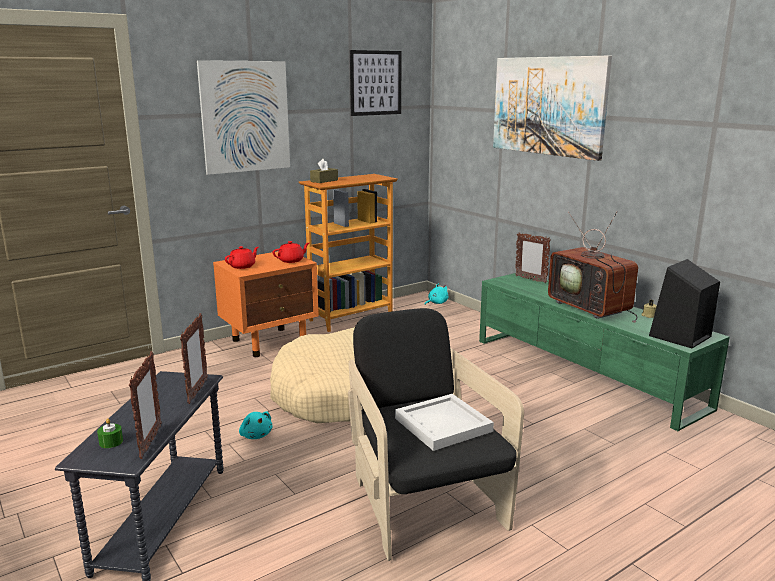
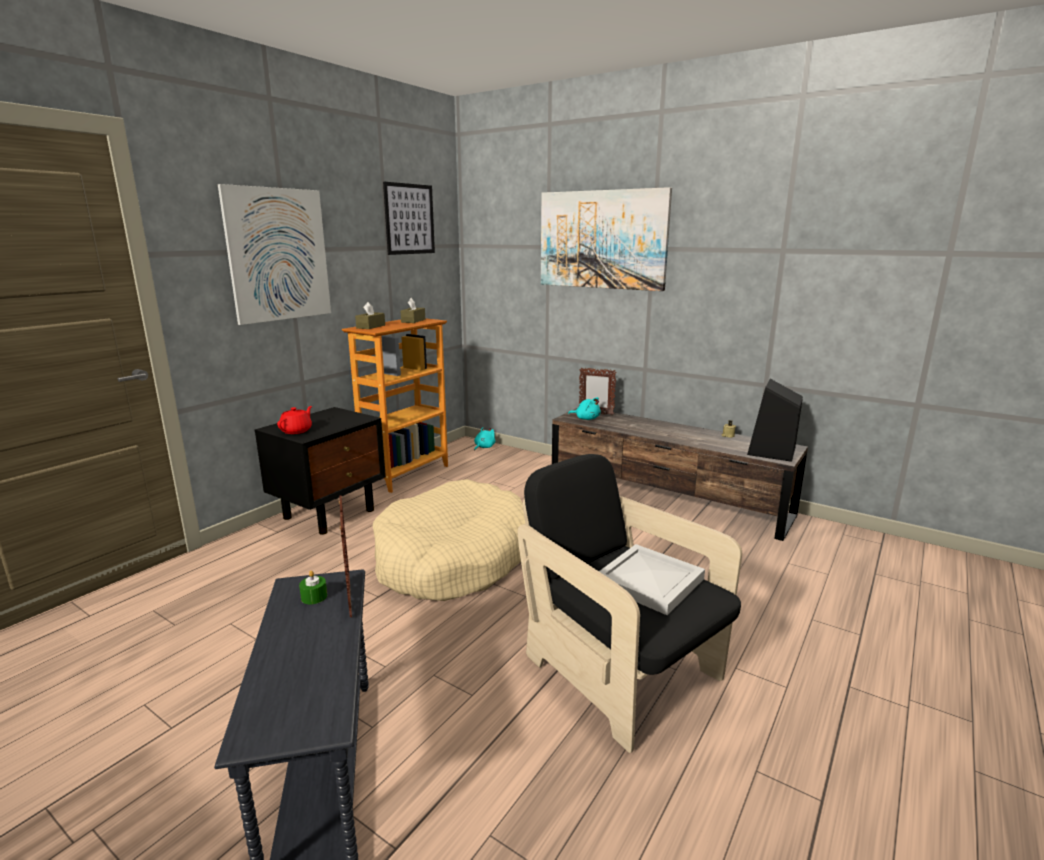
camera: 20 degrees left, 0 degrees up
(111, 442) = (279, 700): green candle -> green candle (314, 597)
(150, 442) = (338, 687): picture frame -> none
(256, 435) = (380, 630): turquoise plush toy -> turquoise plush toy (586, 418)
(270, 341) = (330, 513): orange nightstand -> black nightstand
(291, 260) = (350, 418): red teapot -> none
(367, 177) = (413, 321): none -> brown tissue box
(585, 372) = (667, 497): green tv stand -> brown tv stand
(592, 308) = (675, 434): television -> none

